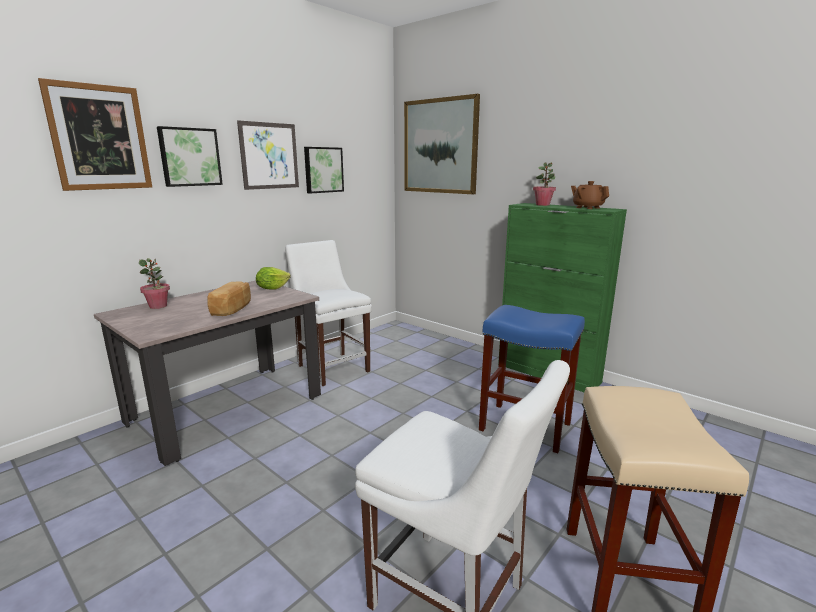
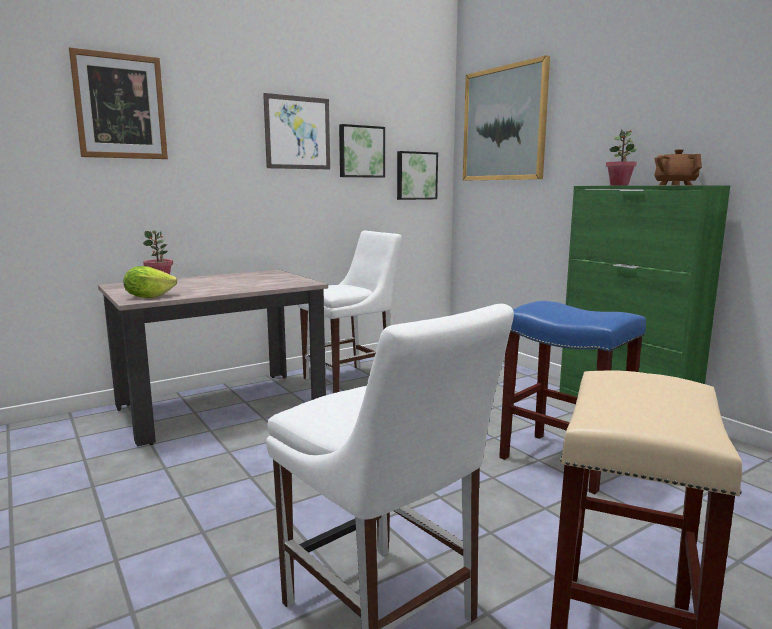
camera: 15 degrees right, 5 degrees down
(189, 157) = (209, 130): picture -> picture (416, 176)
(233, 309) = (229, 288): bread -> none
(272, 288) = (284, 276): lettuce -> lettuce (148, 297)
(332, 367) = (351, 379): white chair -> white chair turned 75 degrees clockwise

